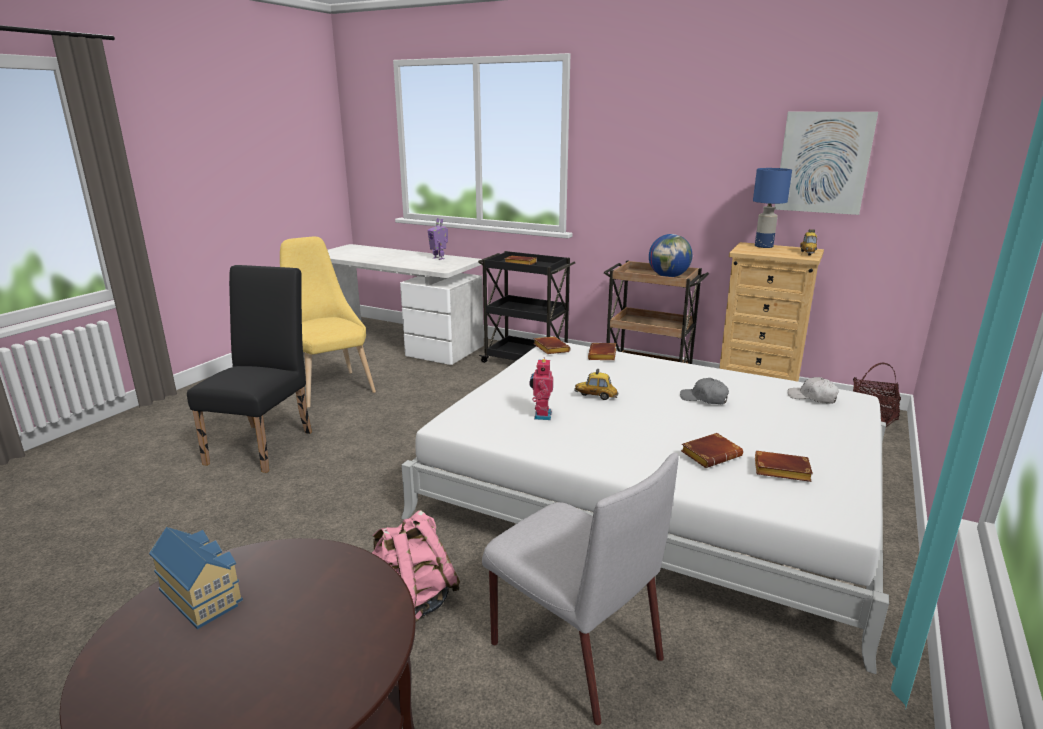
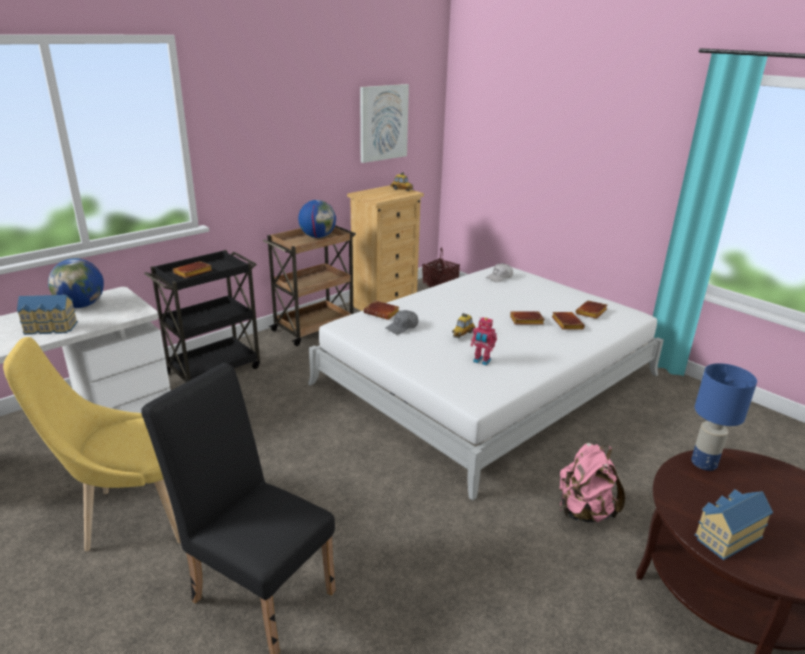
camera: 70 degrees left, 5 degrees up
(400, 260) = (50, 328): none -> toy house
(439, 258) = (81, 305): toy robot -> globe
(549, 348) = (348, 328): brown book -> brown book (525, 321)
(573, 649) = (637, 454): grey chair -> none
(704, 399) = (488, 303): grey cap -> grey cap (402, 327)
(764, 246) = (369, 192): blue table lamp -> blue table lamp (703, 463)

